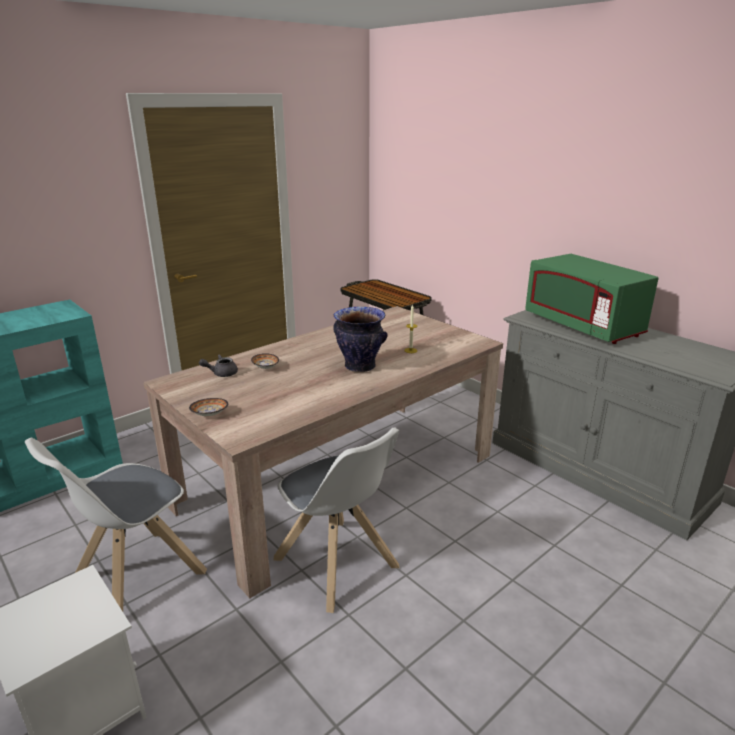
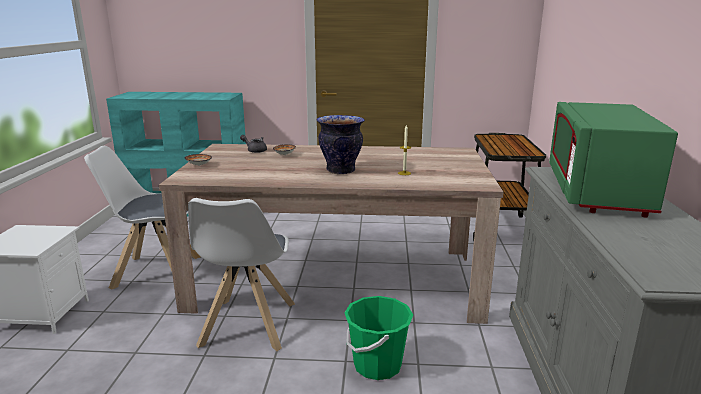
camera: 45 degrees right, 5 degrees down
(478, 529) = (377, 365): none -> green bucket

